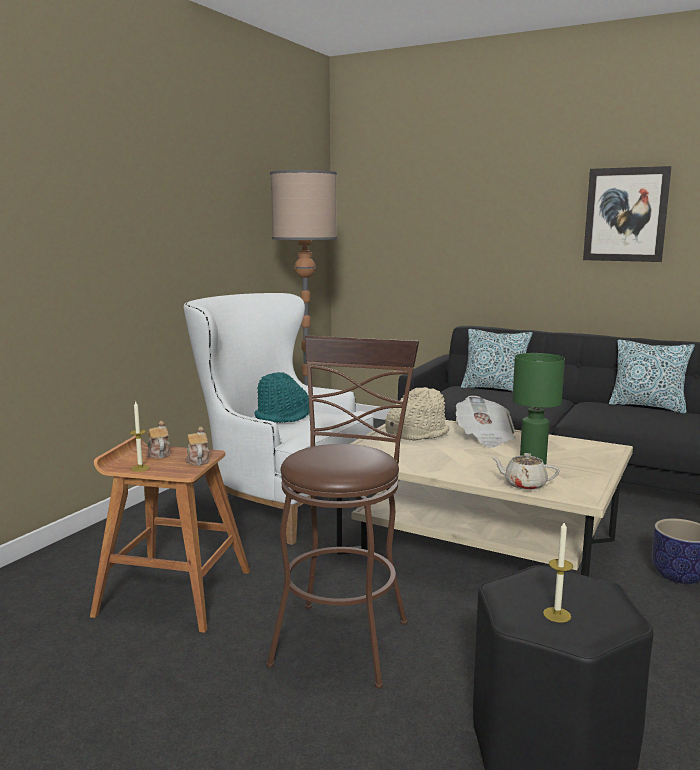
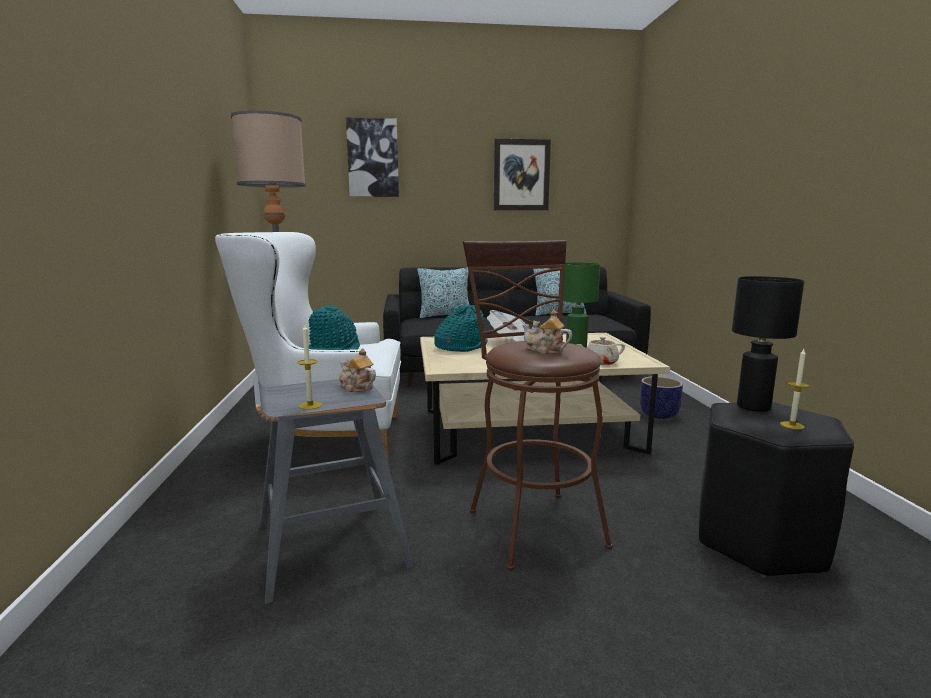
camera: 35 degrees left, 0 degrees up
(158, 453) = (300, 391): teapot -> teapot (544, 350)
(173, 592) = (329, 544): brown stool -> grey stool
(417, 433) = (460, 347): beige hat -> turquoise hat
(442, 198) = (373, 158): none -> picture
(567, 583) = (754, 407): none -> black table lamp

